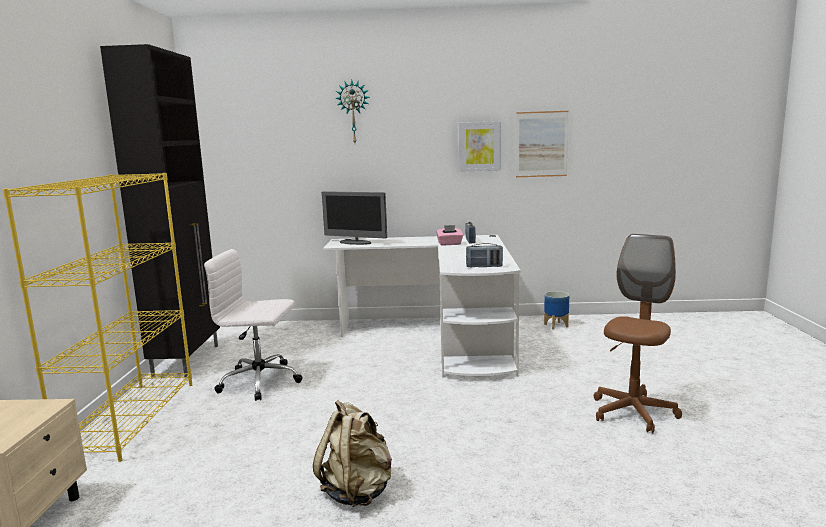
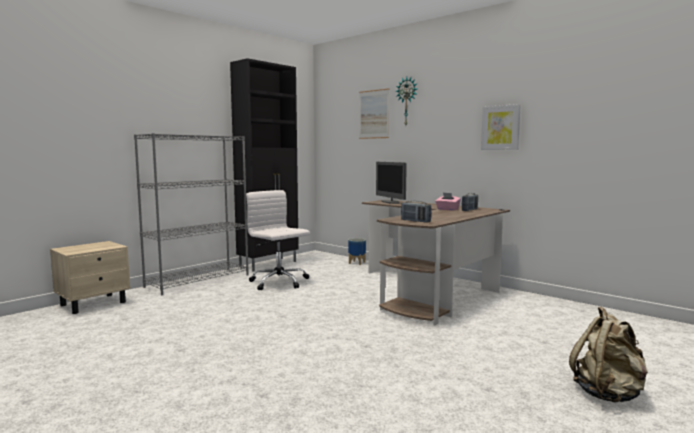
camera: 40 degrees right, 5 degrees down
(131, 418) = (198, 280): yellow bookcase -> grey bookcase
(357, 491) = (212, 343): beige backpack -> beige backpack (608, 394)
(441, 339) = (430, 290): white desk -> brown desk
(541, 144) = (559, 125): picture -> picture (374, 114)
(556, 325) = (548, 306): planter -> planter (357, 263)
(633, 412) = (472, 377): brown office chair -> none

